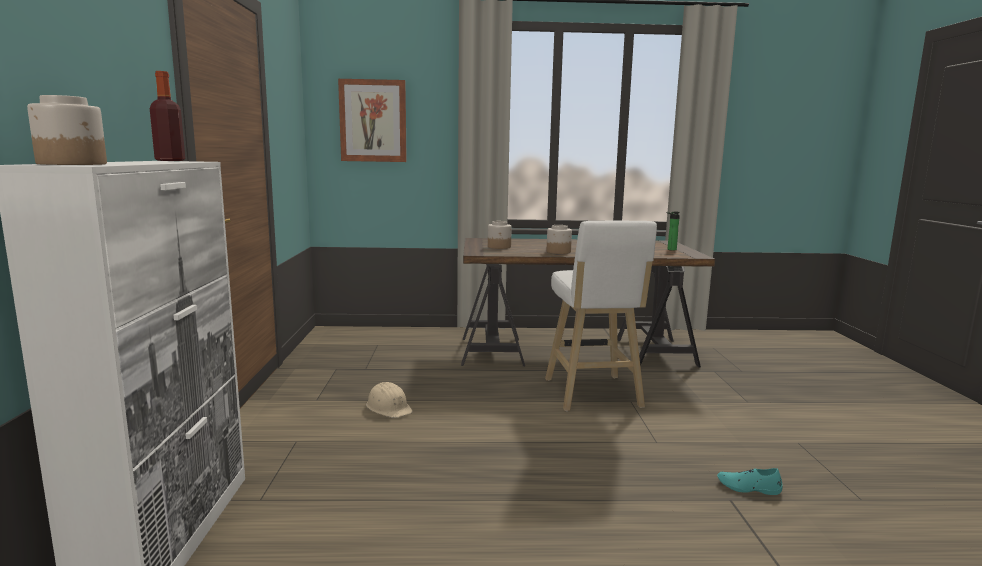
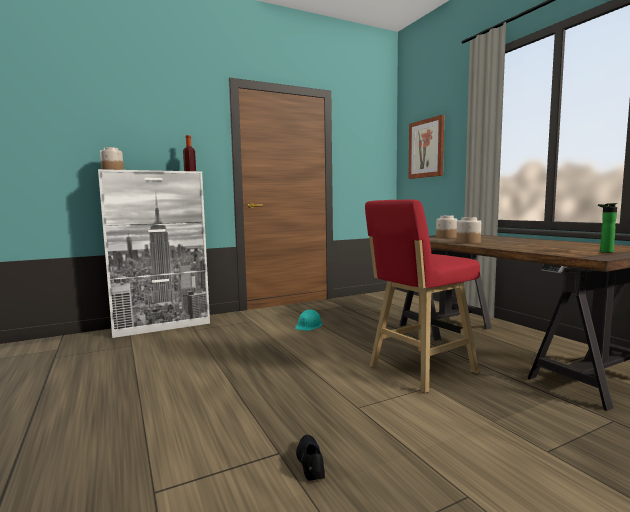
camera: 65 degrees right, 5 degrees down
(389, 407) = (309, 326): beige hard hat -> turquoise hard hat
(593, 395) = (418, 370): white stool -> red stool
(748, 487) = (310, 462): turquoise shoe -> black shoe

